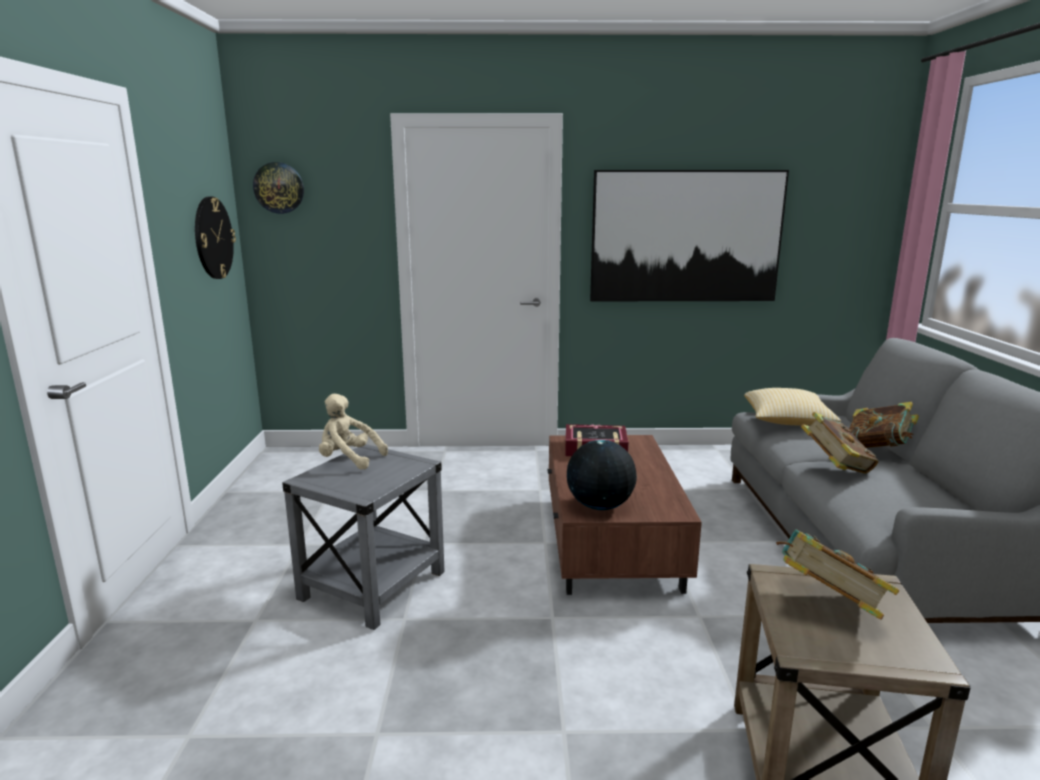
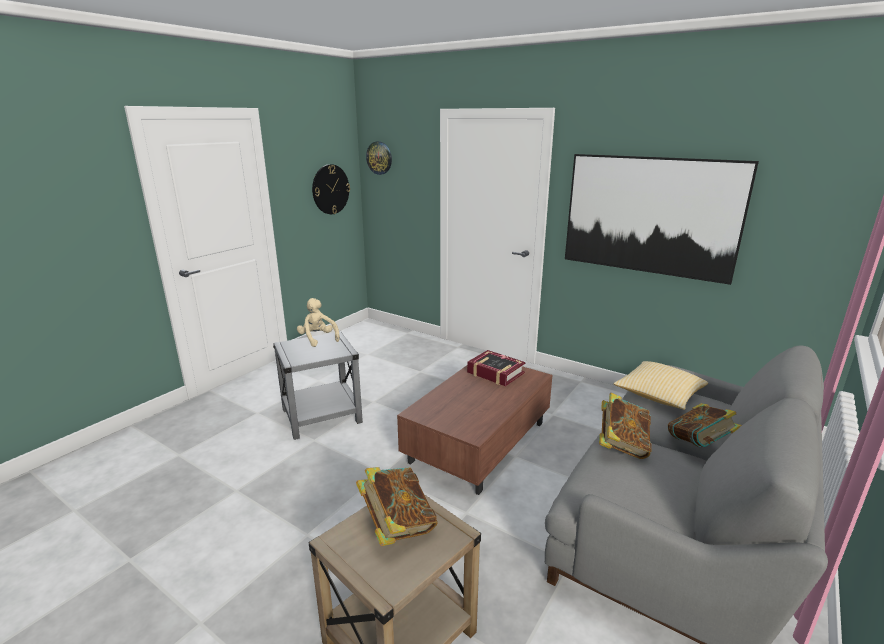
camera: 35 degrees right, 5 degrees up
(599, 506) = (433, 412): globe -> none

